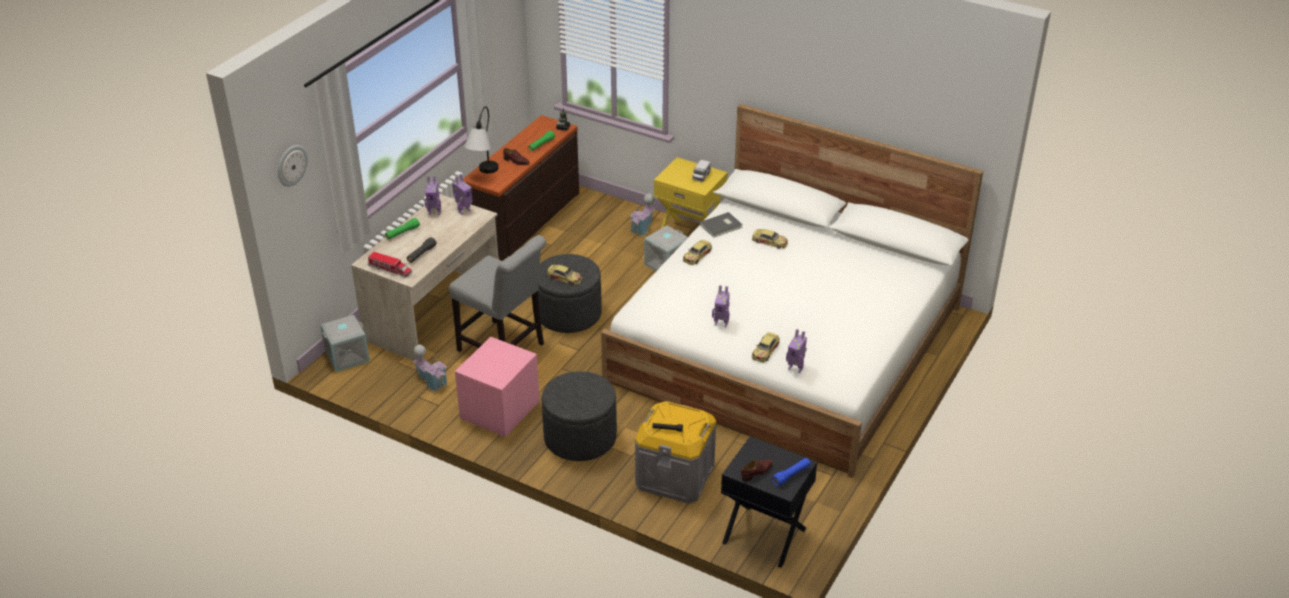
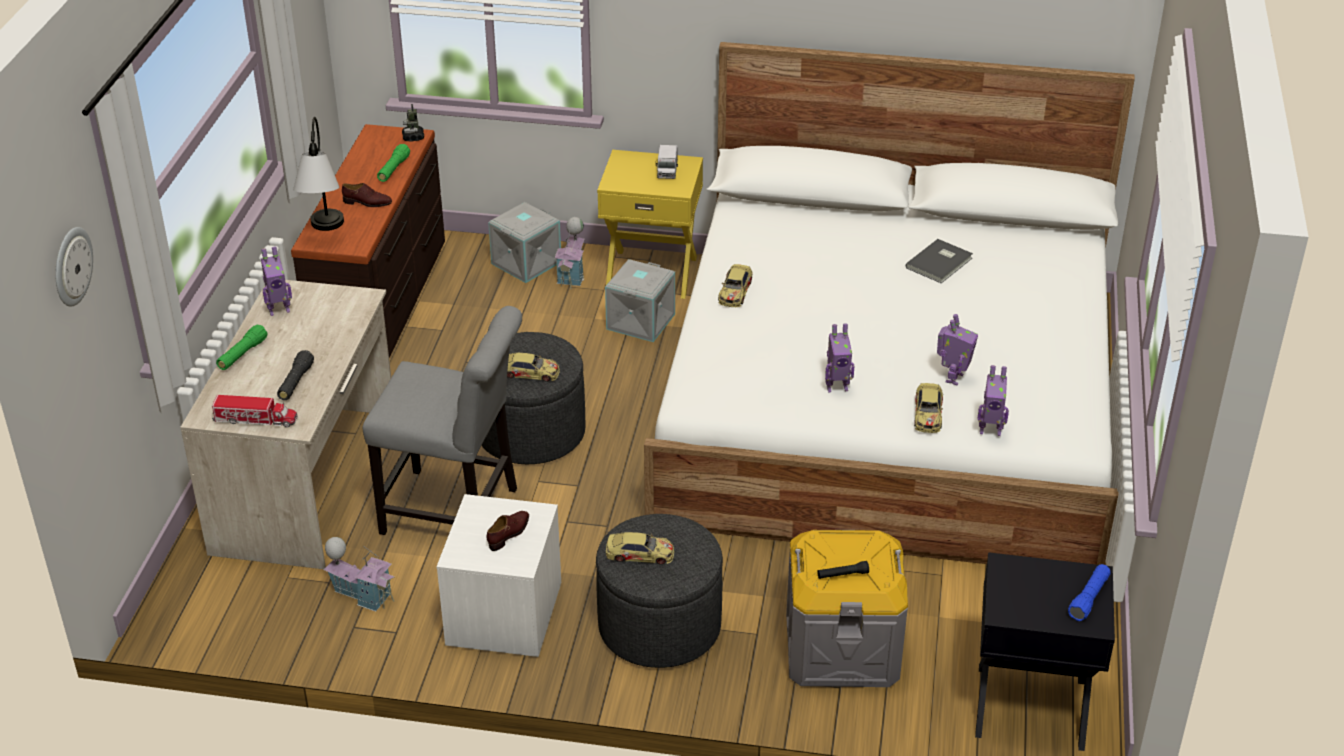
camera: 20 degrees left, 0 degrees up
(347, 356) = (192, 588): grey storage box -> grey storage box (526, 262)
(463, 211) = (327, 297): toy robot -> toy robot (952, 378)
(500, 410) = (504, 615): pink nightstand -> white nightstand
(722, 226) = (745, 239): grey book -> grey book (941, 263)
(757, 472) = (1035, 607): brown shoe -> brown shoe (509, 533)
(770, 241) = (830, 247): toy car -> toy car (640, 553)

